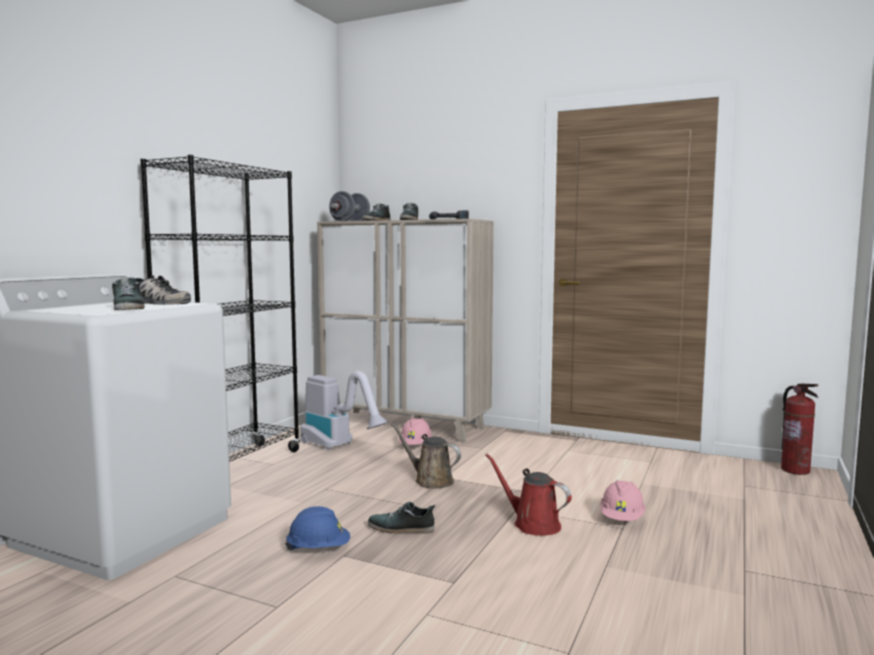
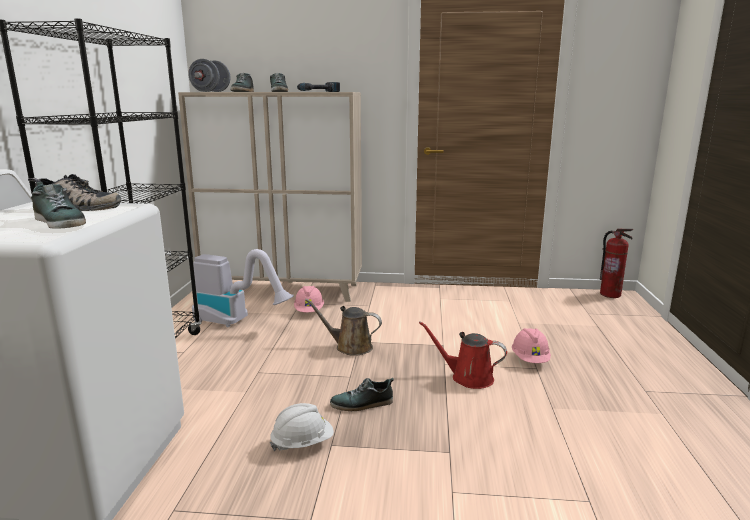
camera: 20 degrees left, 10 degrees up
(318, 549) = (302, 443): blue hard hat -> white hard hat

